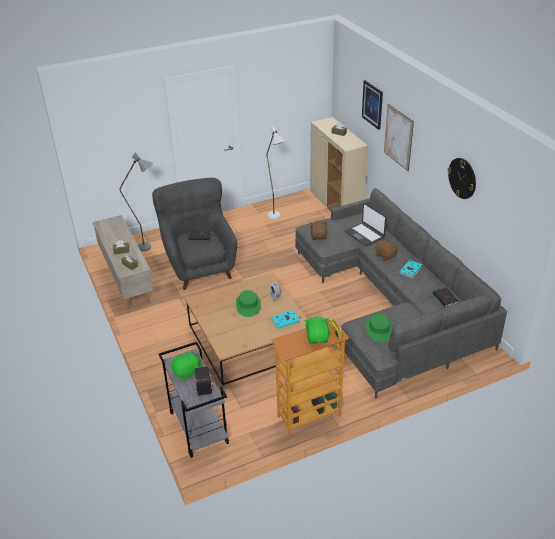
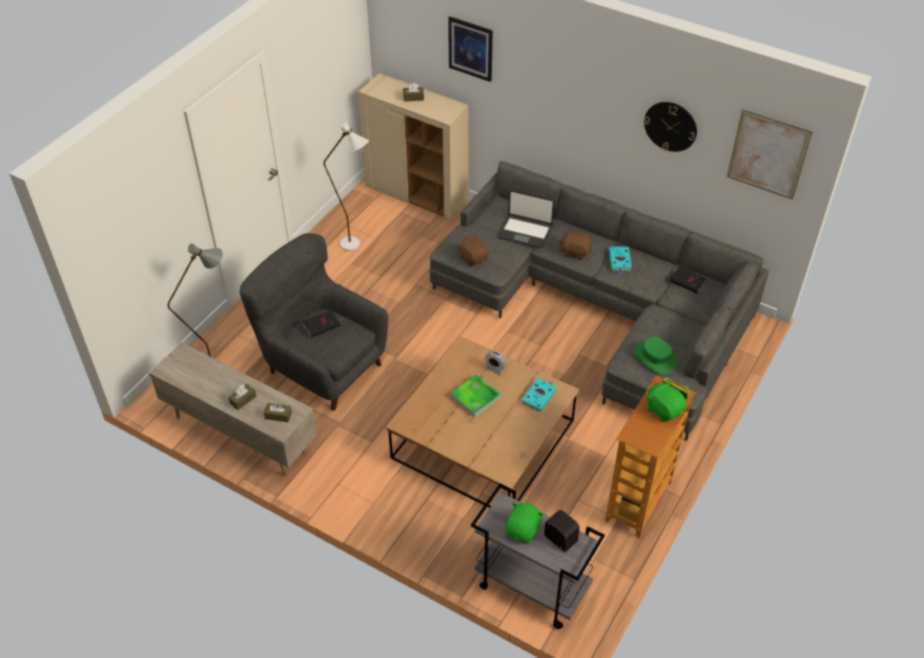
camera: 35 degrees left, 10 degrees up
(248, 305) = (475, 397): green hat -> tray
(398, 137) = (533, 87): picture -> picture (768, 155)

